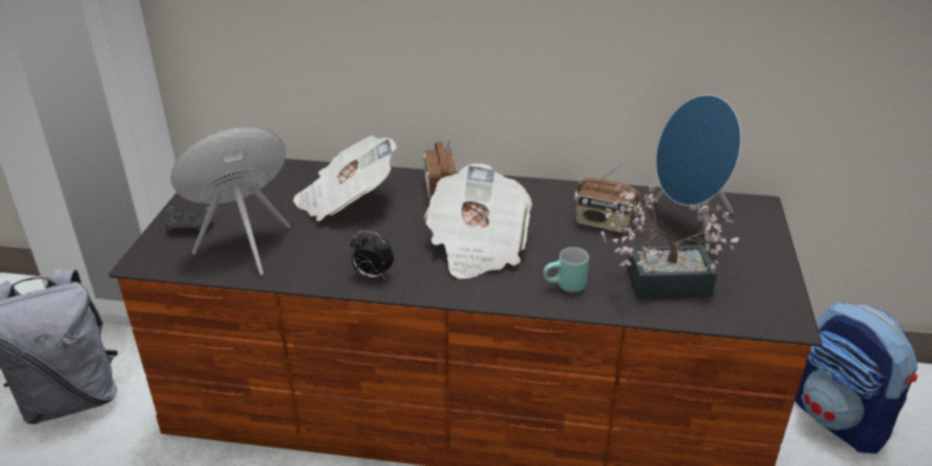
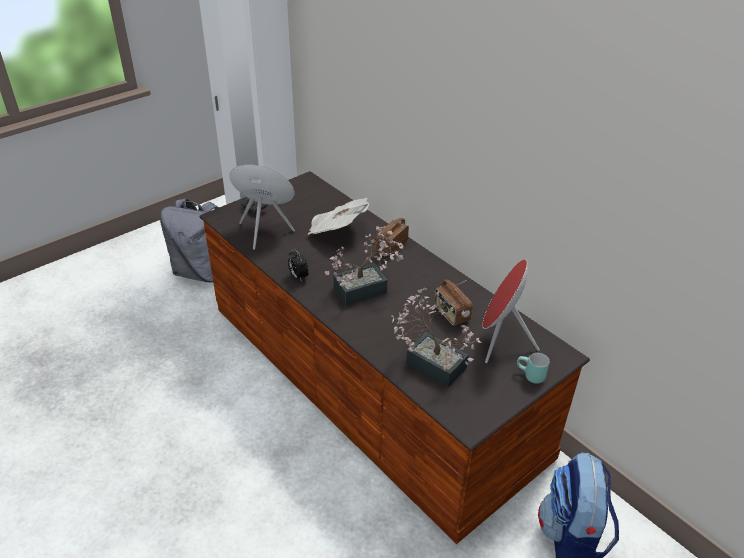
camera: 40 degrees right, 5 degrees up
(477, 246) = (366, 289): newspaper -> potted plant
(565, 287) = (378, 335): turquoise mug -> turquoise mug (529, 376)
(688, 224) = (500, 342): blue speaker -> red speaker

